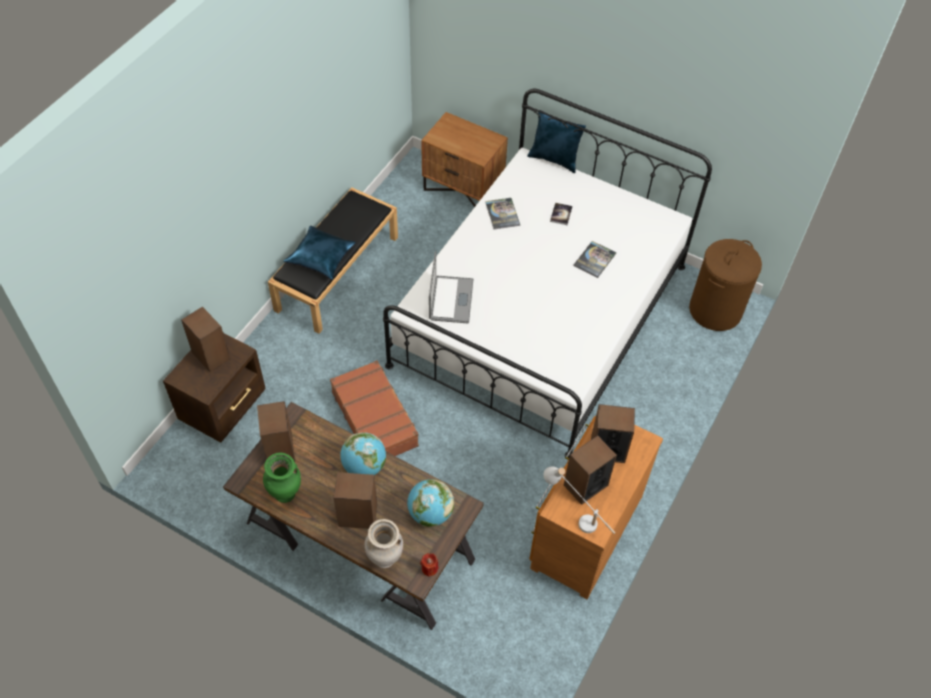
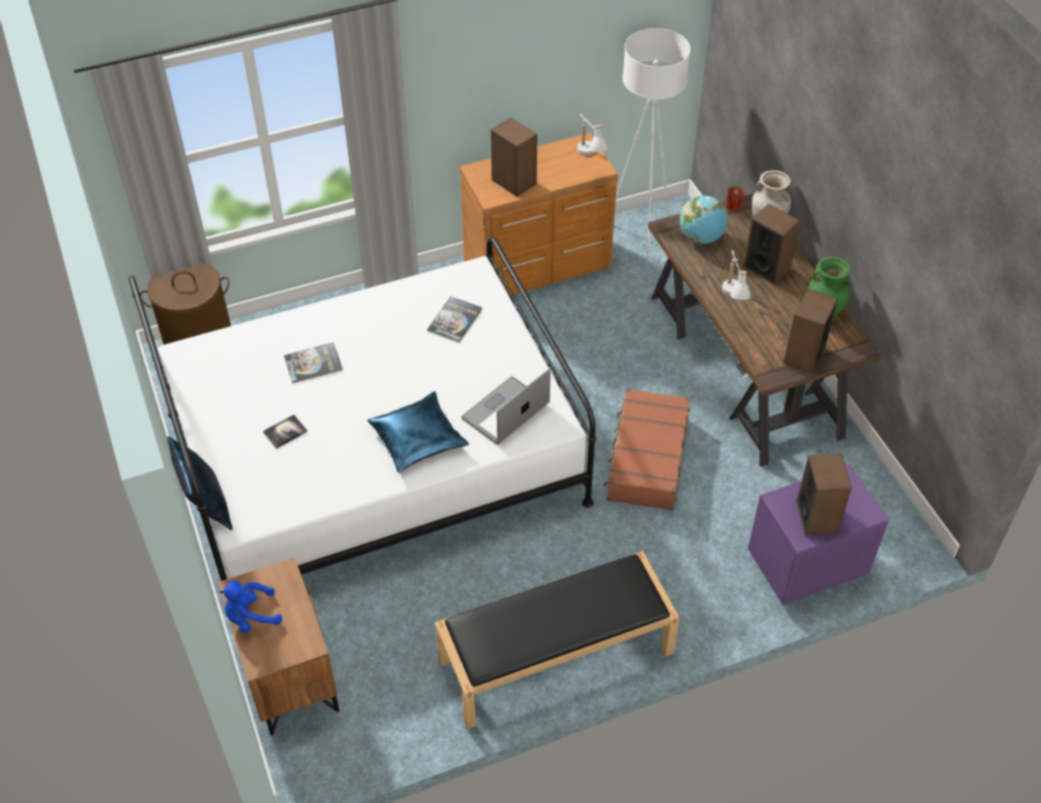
camera: 140 degrees left, 5 degrees down
(225, 407) = (804, 566): brown nightstand -> purple nightstand
(321, 257) = (592, 597): blue pillow -> blue pillow (417, 438)
(364, 466) = (732, 299): globe -> white table lamp
(474, 133) = (251, 616): none -> blue plush toy
(502, 214) = (347, 473): book -> book (455, 320)
(539, 628) = (641, 232): none -> white floor lamp
(585, 485) = (559, 171): speaker -> none

